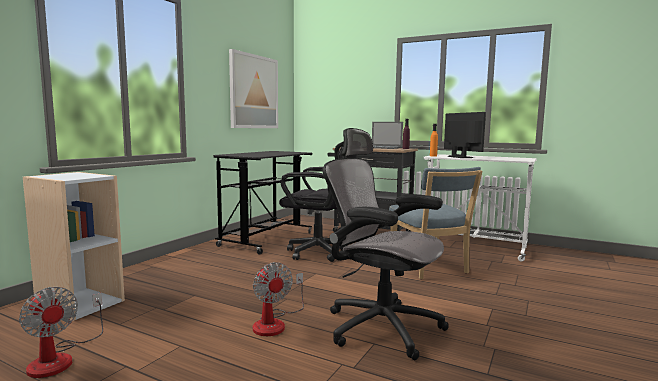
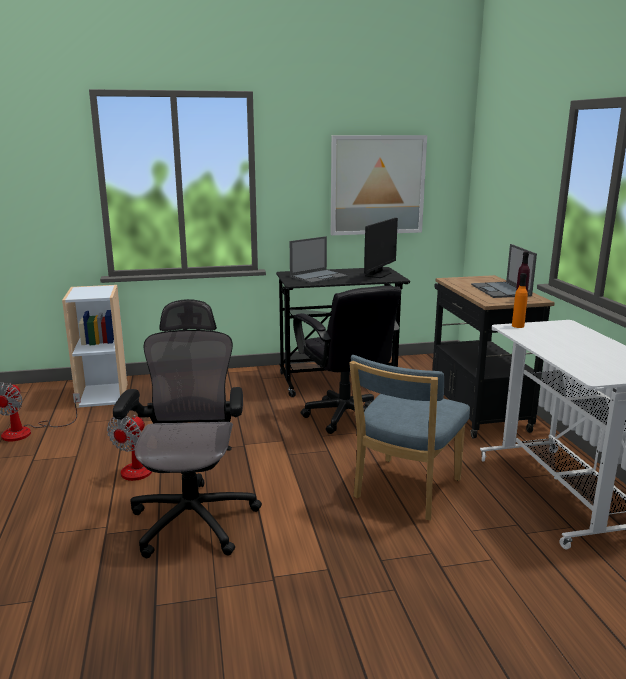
camera: 50 degrees right, 10 degrees up
(255, 154) = (319, 277): none -> laptop
(460, 157) = (542, 339): monitor -> monitor (378, 274)

